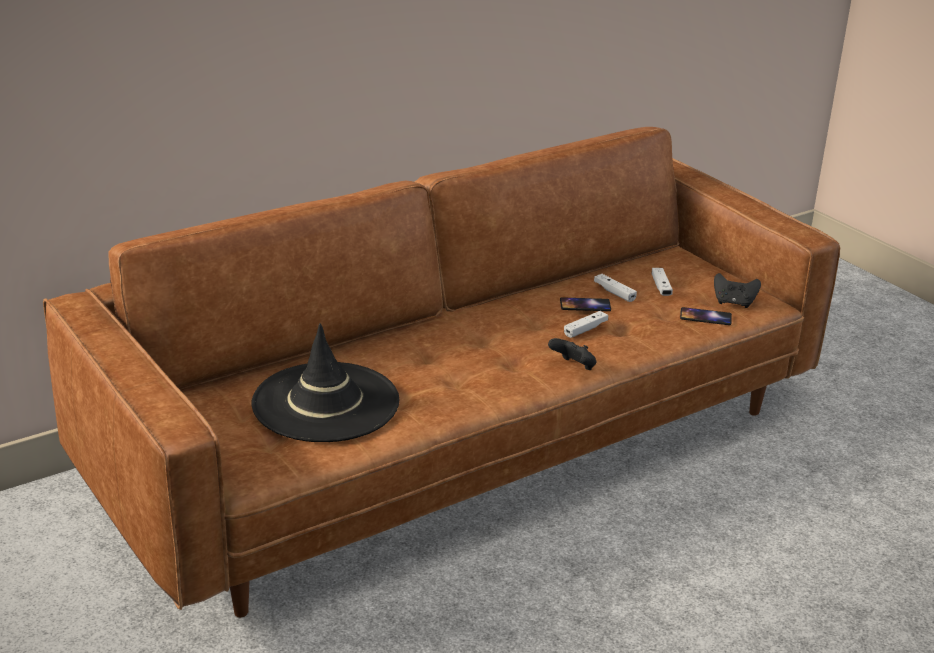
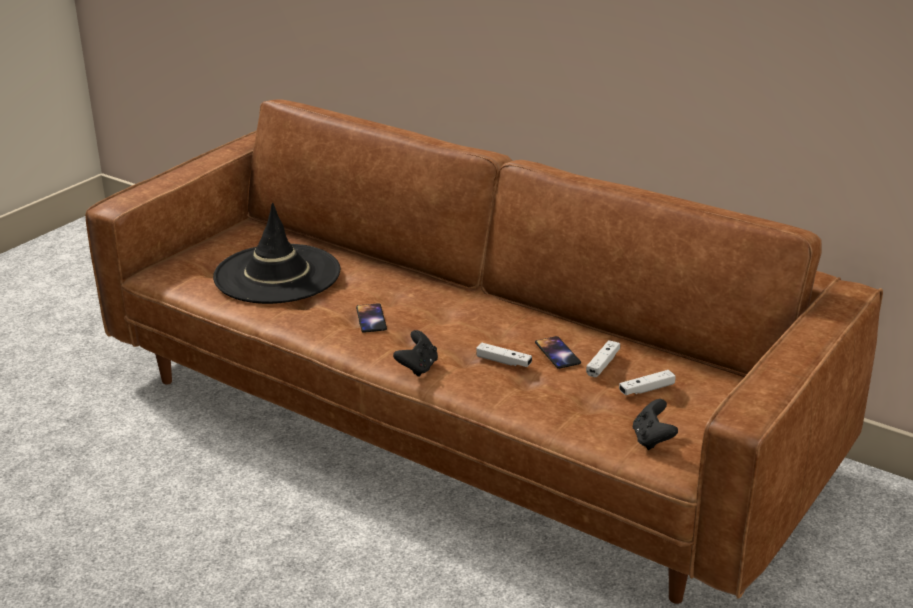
camera: 70 degrees right, 0 degrees up
(705, 317) = (598, 426): phone -> phone (371, 318)

